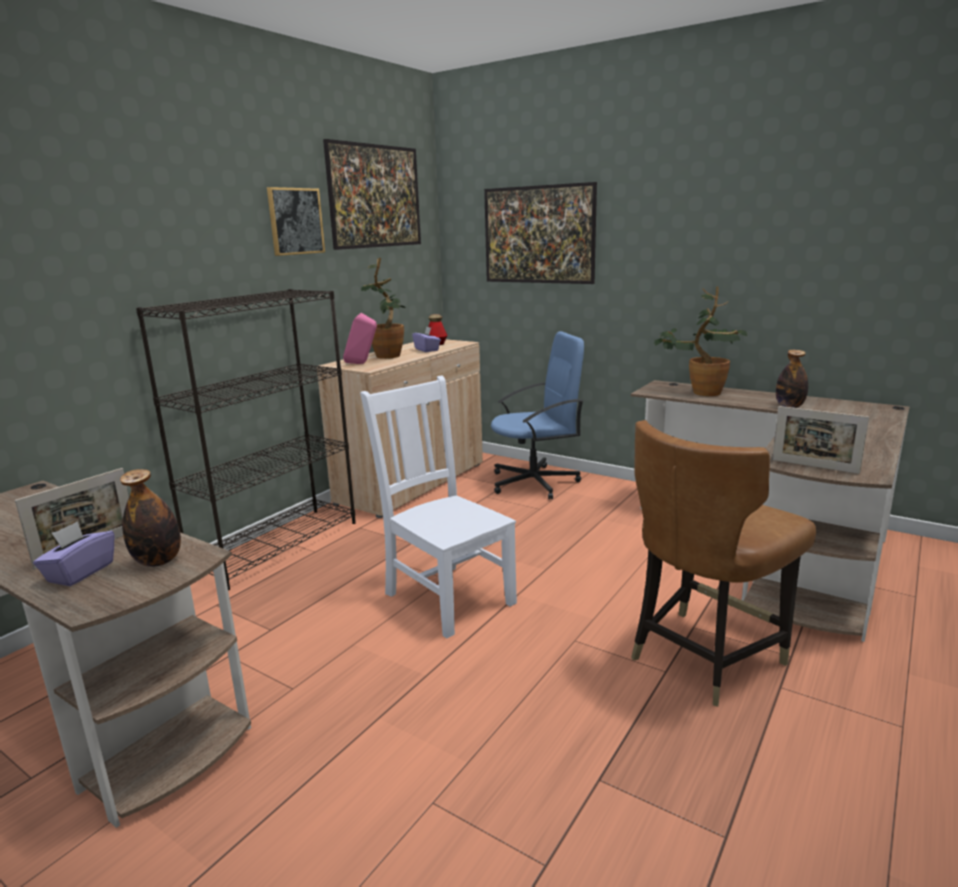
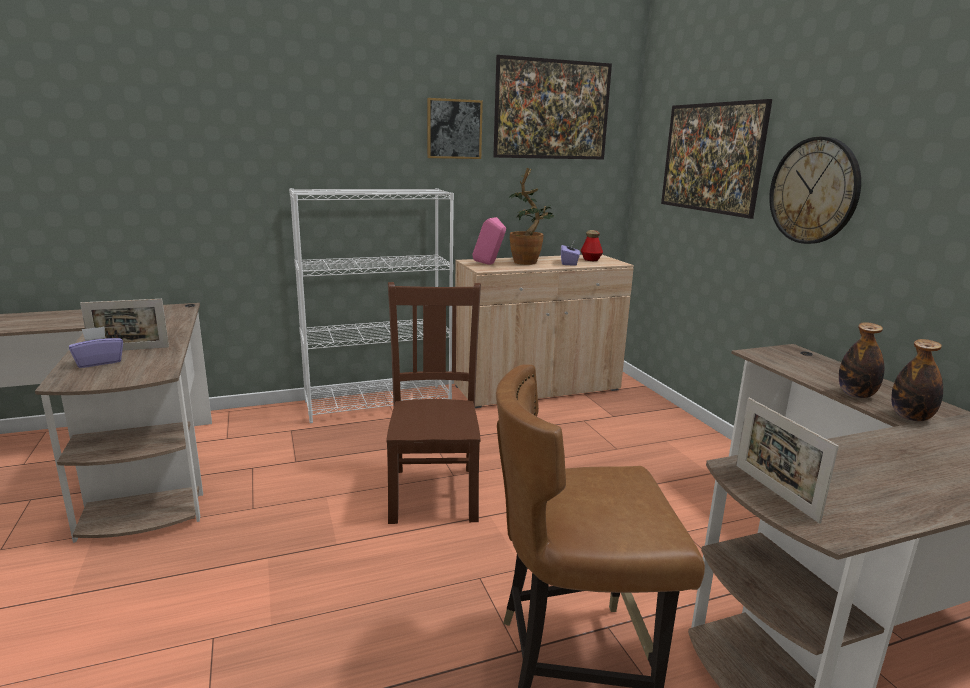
camera: 35 degrees right, 0 degrees up
(158, 561) = (137, 369): bottle -> bottle (856, 395)
(277, 545) = (379, 403): black bookcase -> white bookcase
(447, 596) = (434, 491): white chair -> brown chair
(535, 482) = (647, 423): blue office chair -> none
(650, 255) = (814, 191): none -> wall clock
(699, 392) = (820, 369): potted plant -> none

